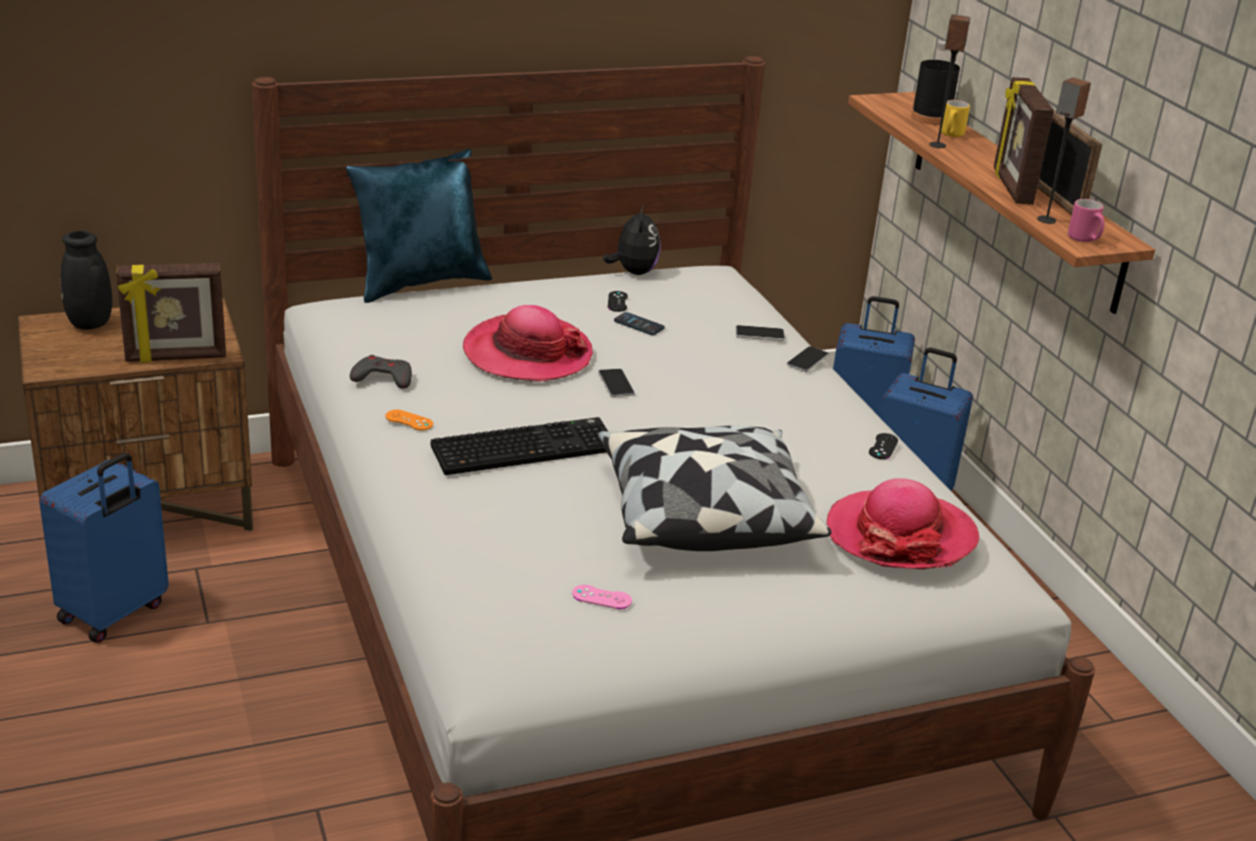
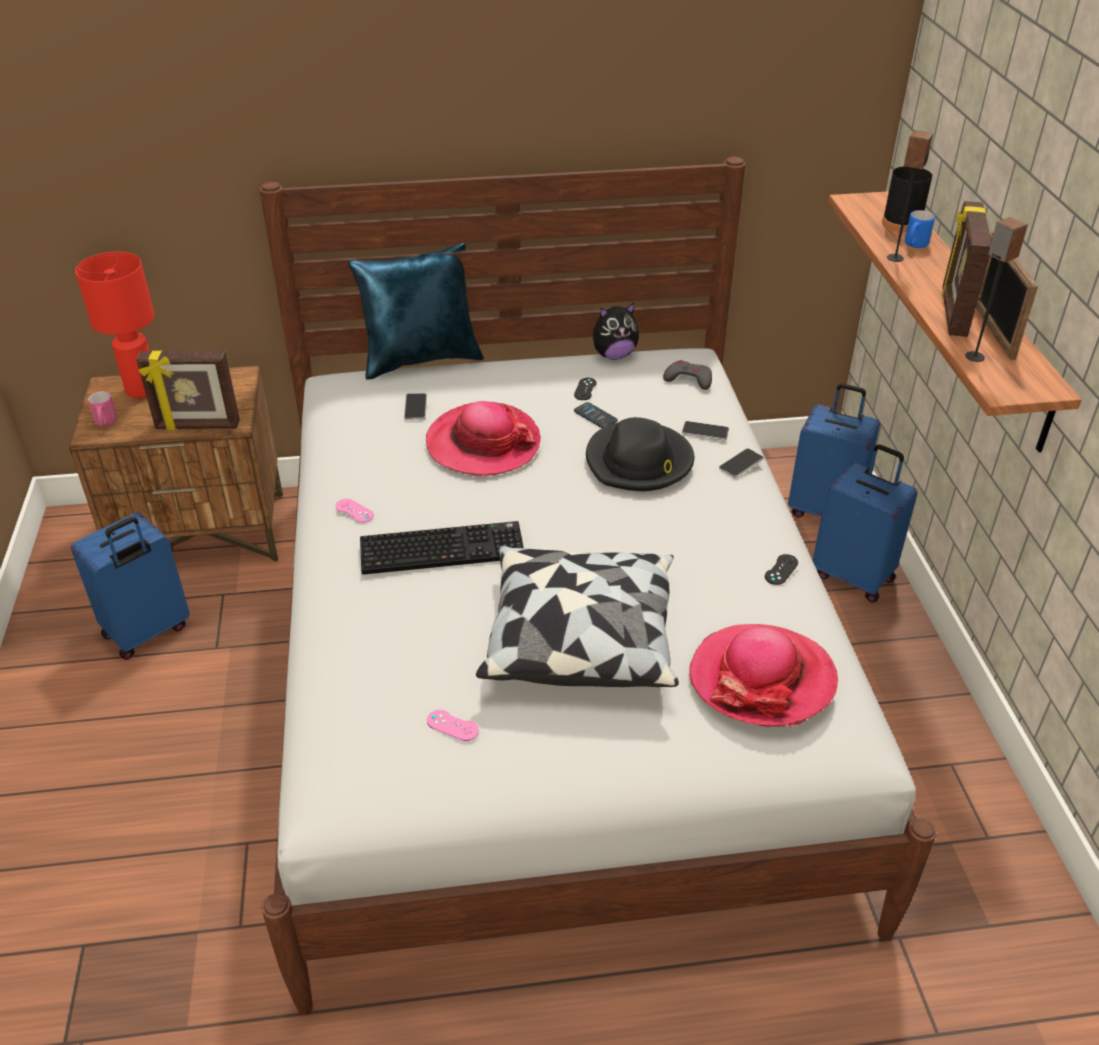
camera: 15 degrees right, 10 degrees up
(89, 326) = (141, 390): black vase -> red table lamp
(383, 378) = (349, 462): grey game controller -> grey game controller (688, 379)
(409, 420) = (354, 511): orange game controller -> pink game controller
(616, 384) = (550, 482): phone -> phone (415, 407)
(633, 272) = (614, 355): plush toy -> plush toy turned 60 degrees clockwise
(702, 362) = (639, 462): none -> black hat
(950, 135) = (914, 245): yellow mug -> blue mug
(1084, 240) = (1007, 384): pink mug -> pink mug (106, 423)

